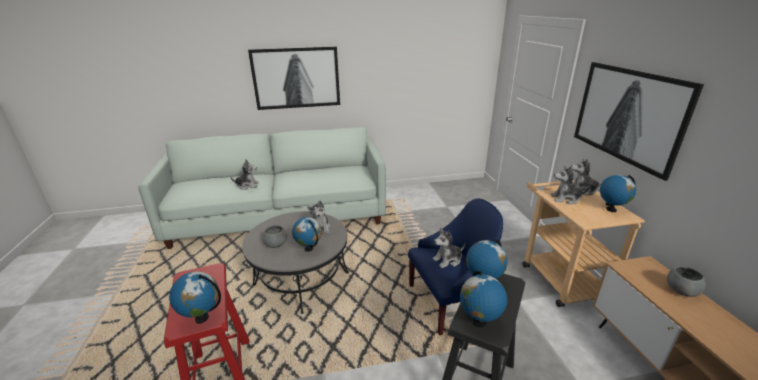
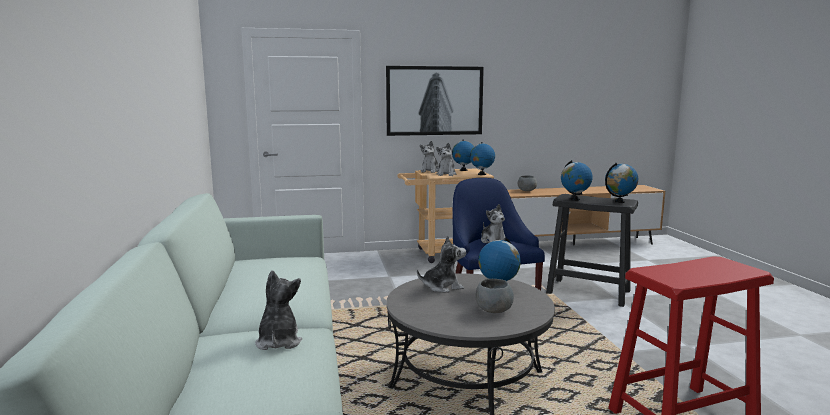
camera: 90 degrees left, 15 degrees down
(202, 318) = (724, 264): globe -> globe (481, 174)
(296, 78) = (110, 103): picture -> none

